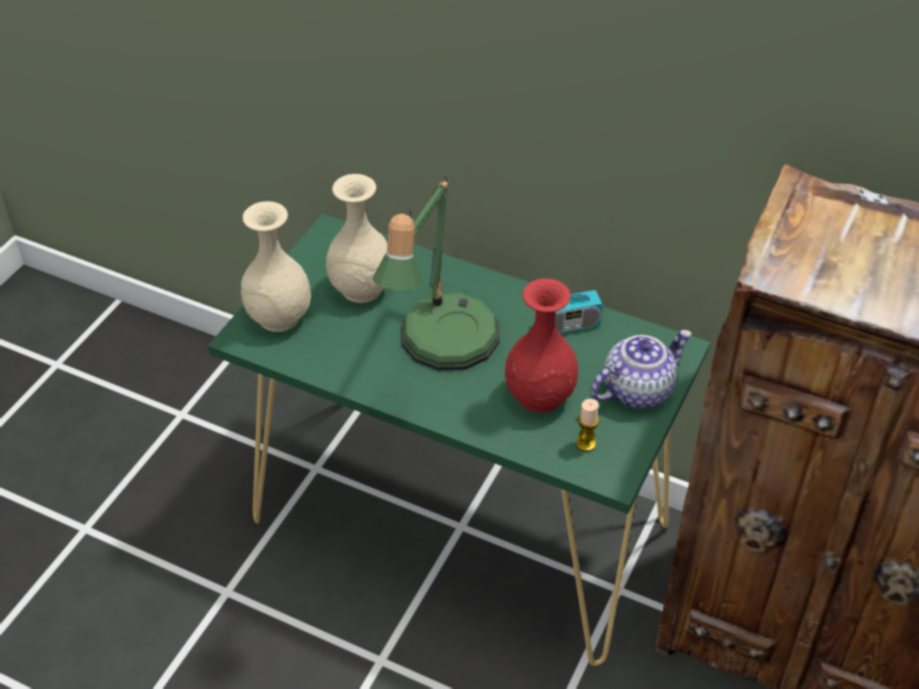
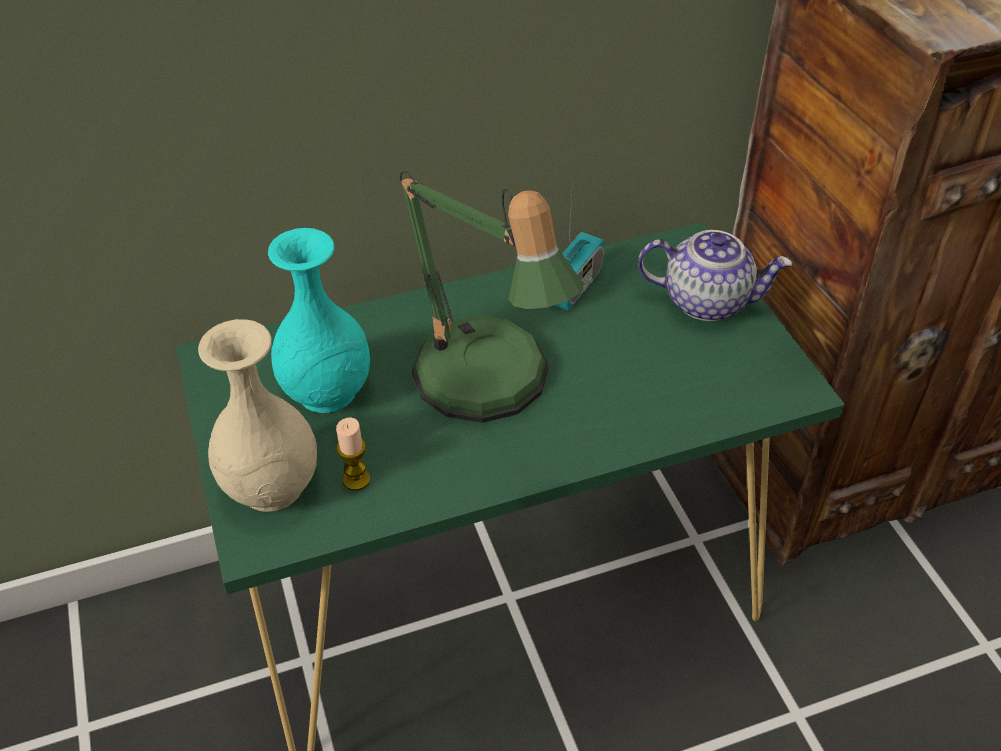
camera: 45 degrees left, 0 degrees up
(361, 289) = (327, 392): beige vase -> turquoise vase
(538, 396) = (639, 368): red vase -> none
(585, 443) = (737, 379): candle -> candle (356, 479)
(637, 389) = (707, 301): teapot -> teapot turned 90 degrees clockwise

